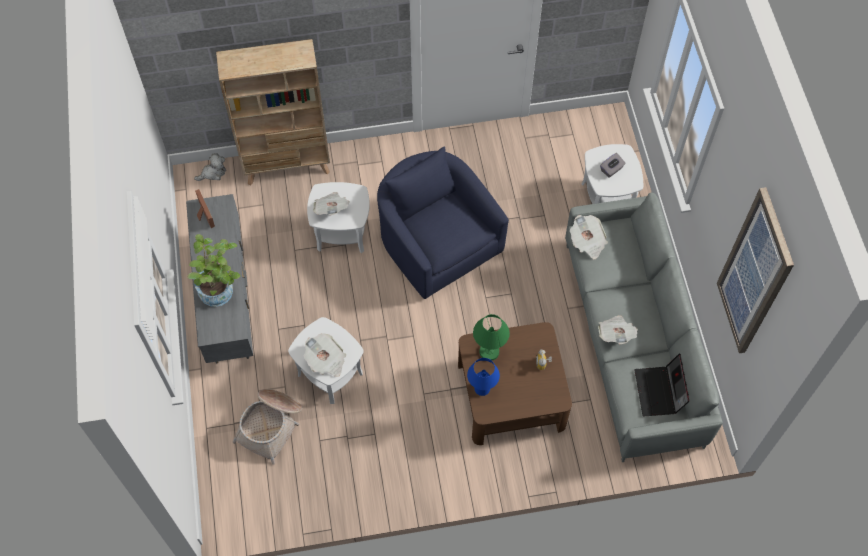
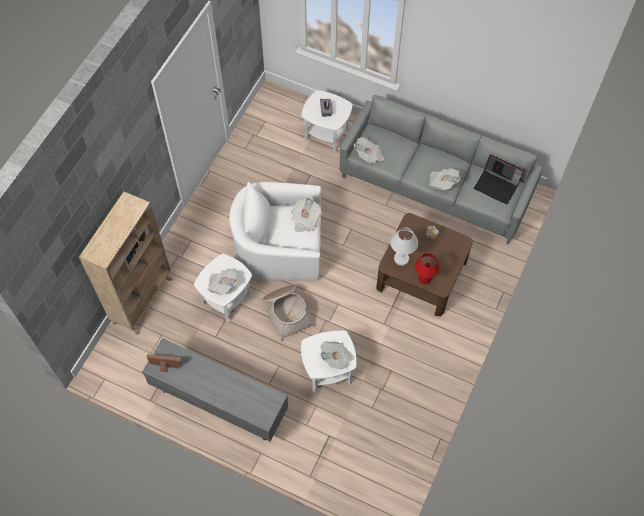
camera: 55 degrees left, 0 degrees up
(213, 173) = (107, 352): plush toy -> none
(221, 293) = (237, 391): potted plant -> none
(271, 426) = (339, 432): basket -> basket (287, 312)
(437, 242) = (280, 247): blue armchair -> white armchair
(462, 233) = (305, 220): none -> newspaper
(482, 388) = (424, 279): blue table lamp -> red table lamp
(489, 351) = (401, 258): green table lamp -> white table lamp
(755, 274) = (508, 66): picture -> none

